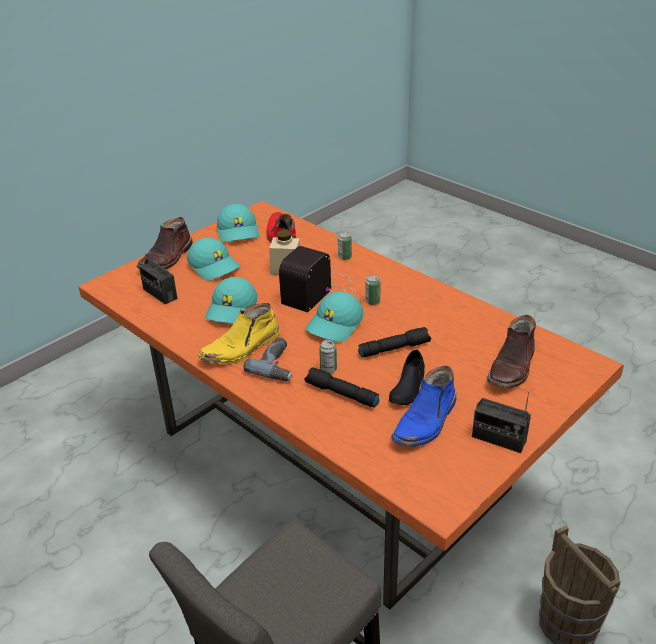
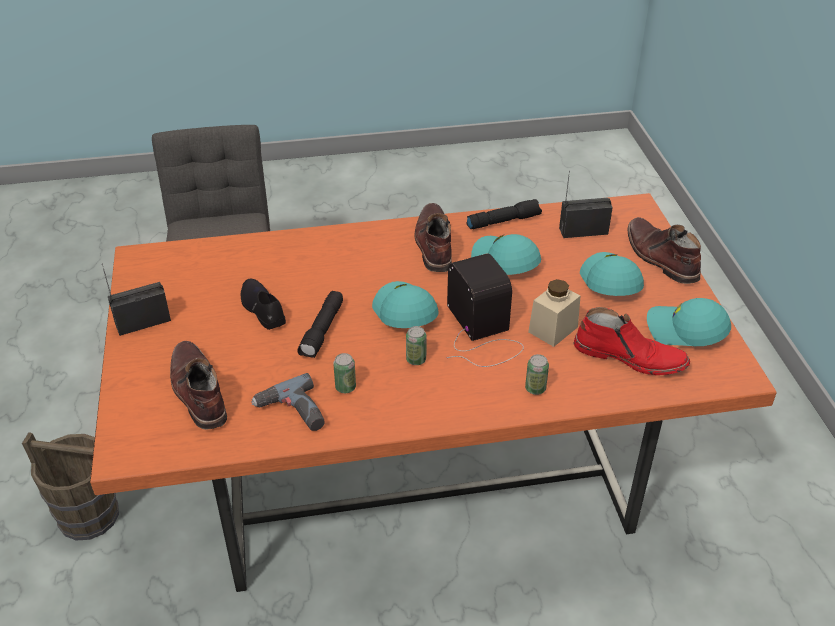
camera: 125 degrees right, 5 degrees up
(214, 266) = (609, 282): turquoise cap -> turquoise cap turned 90 degrees clockwise
(241, 348) = (433, 244): yellow boot -> brown boot
(278, 365) = (385, 254): power drill -> power drill (292, 413)
(328, 369) = (344, 278): can -> can (345, 387)
(341, 394) = (304, 269): black flashlight -> black flashlight (503, 221)
(426, 422) = (213, 295): blue boot -> none

